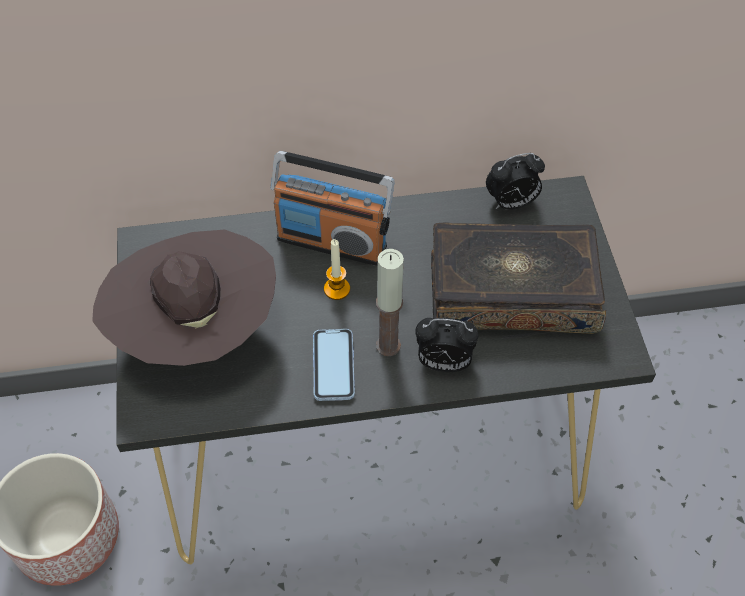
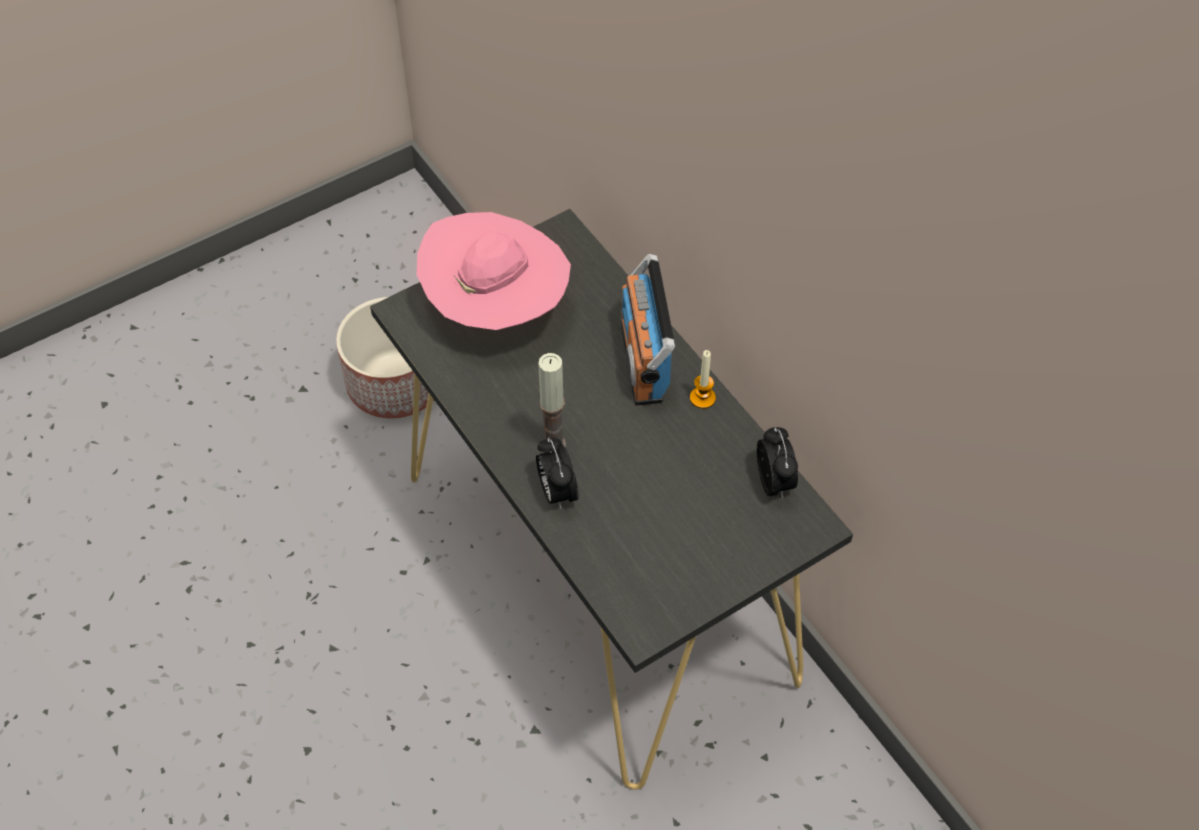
camera: 65 degrees right, 0 degrees up
(197, 331) = (497, 308): brown hat -> pink hat
(333, 366) = (512, 414): phone -> none
(337, 289) = (592, 385): candle -> candle (702, 398)
(511, 203) = (774, 483): alarm clock -> alarm clock turned 150 degrees counterclockwise
(511, 291) = (666, 518): book -> none

